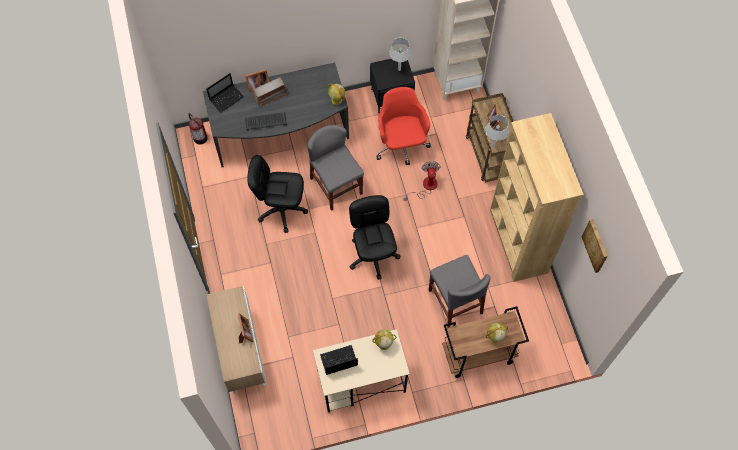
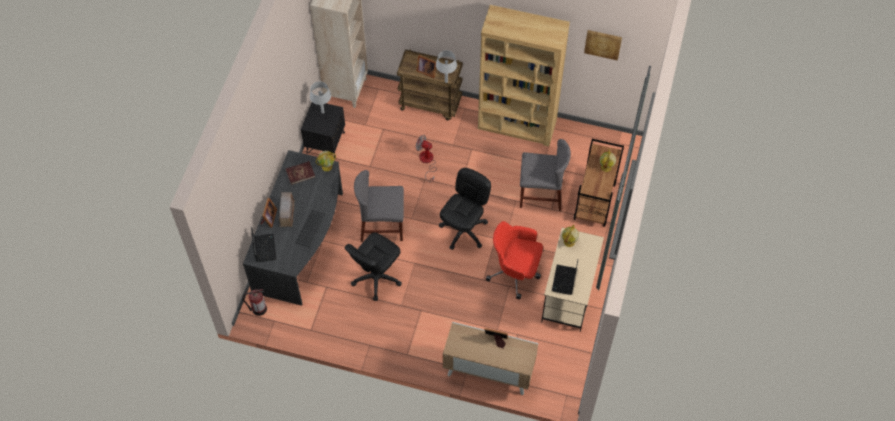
camera: 60 degrees left, 5 degrees down
(316, 84) = (300, 173): none -> red book
(373, 255) = (464, 230): black office chair -> black office chair turned 105 degrees clockwise
(401, 144) = (376, 159): red office chair -> red office chair (515, 272)

